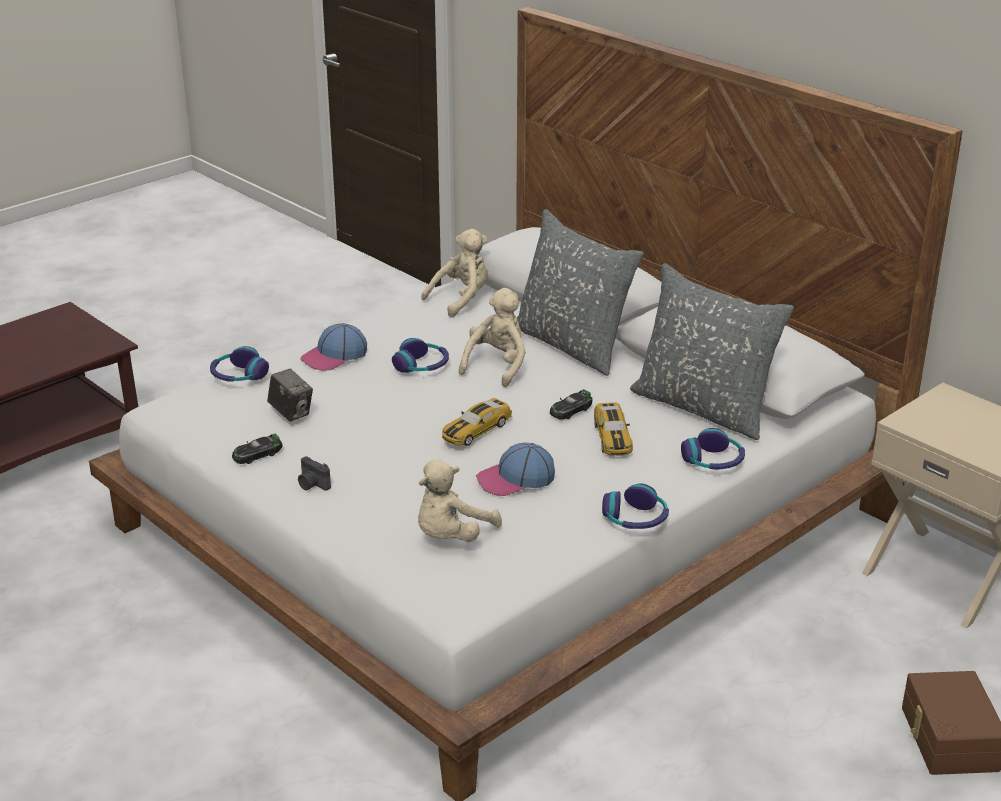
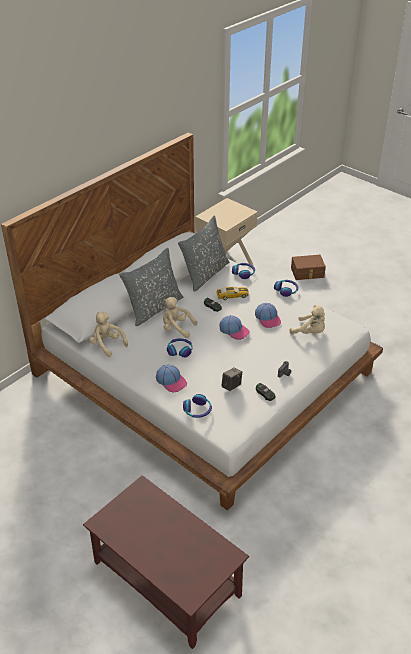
camera: 95 degrees left, 10 degrees up
(476, 430) = (234, 330): toy car -> cap

